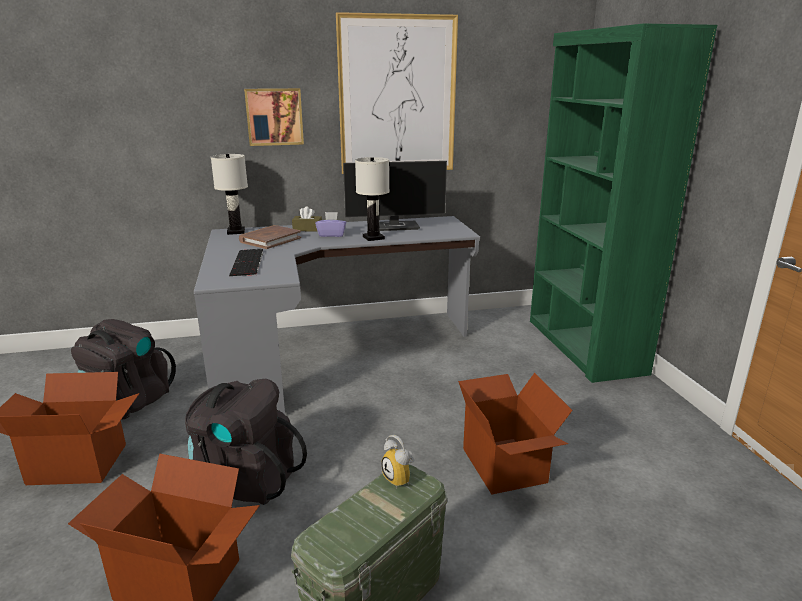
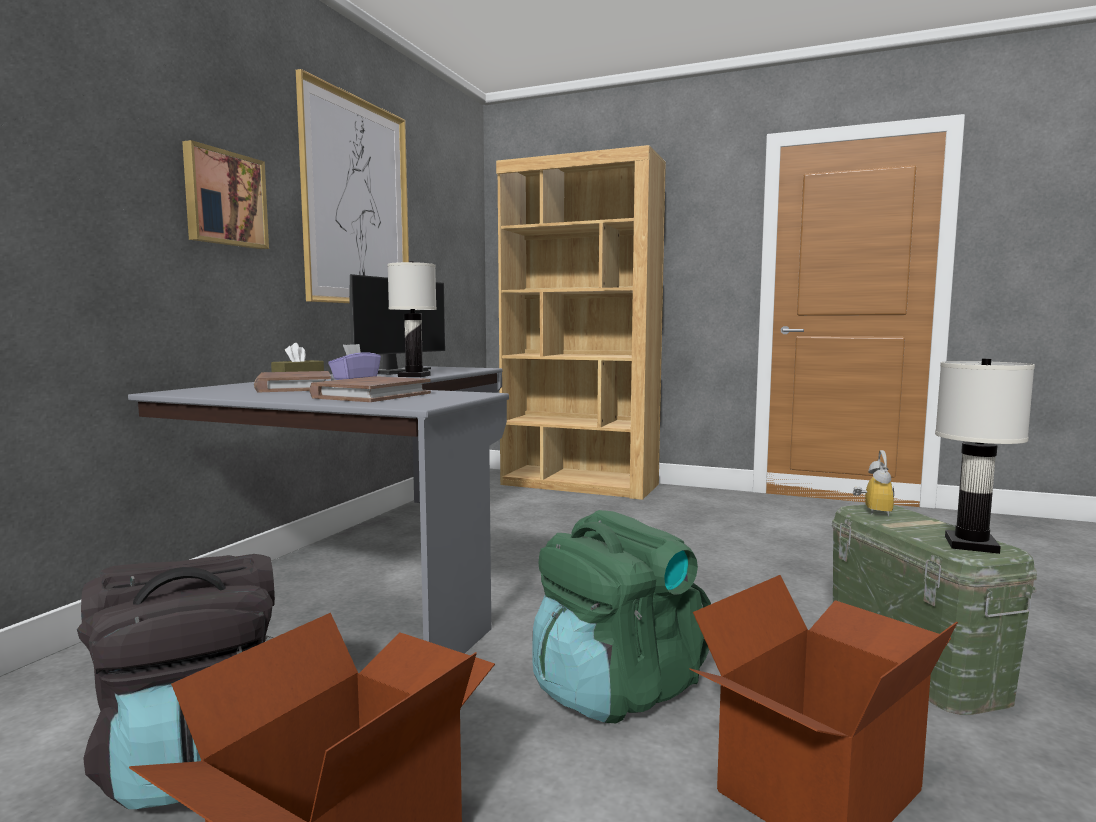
camera: 55 degrees left, 15 degrees down
(236, 231) = (194, 390): white table lamp -> white table lamp (970, 544)
(245, 479) = (616, 689): black backpack -> green backpack
(248, 263) = (372, 395): keyboard -> brown book
(401, 478) = (871, 511): alarm clock -> alarm clock turned 75 degrees counterclockwise
(505, 465) = (734, 557): cardboard box -> none
(583, 346) = (579, 485): green bookcase -> brown bookcase

